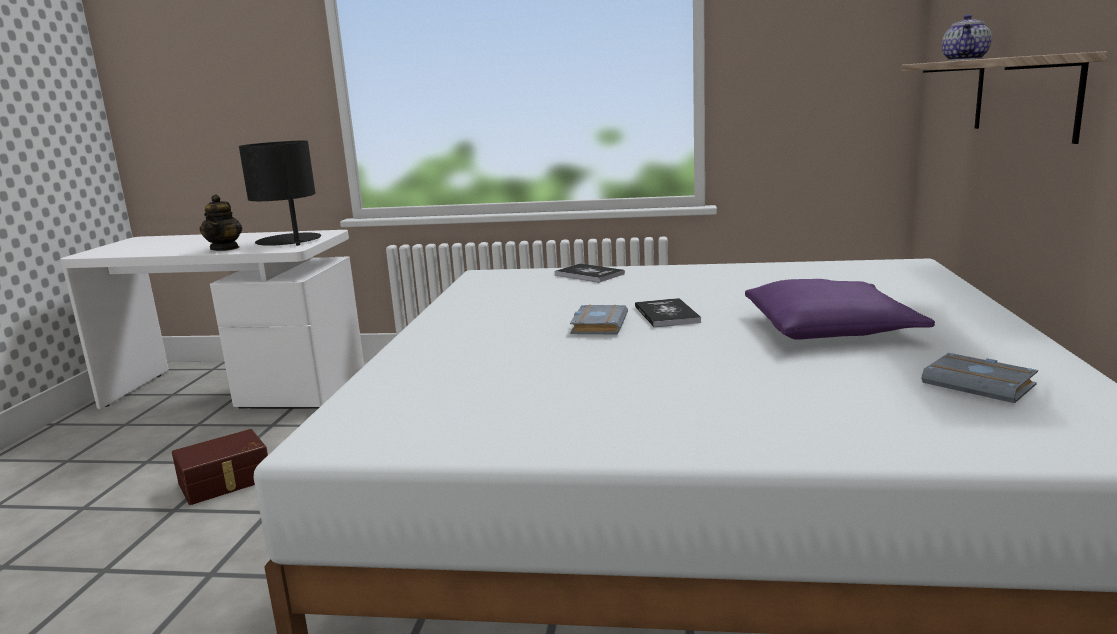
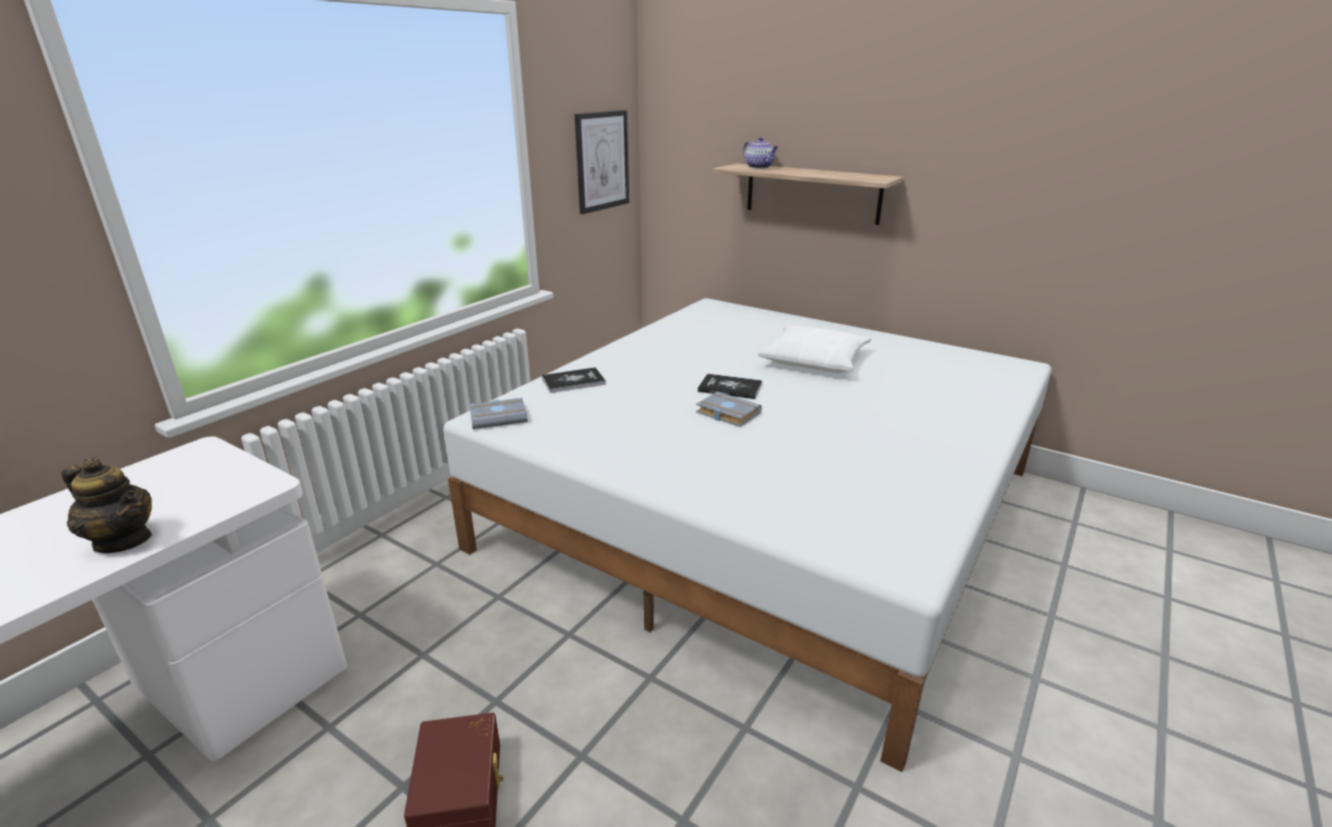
camera: 65 degrees left, 10 degrees up
(289, 241) = (201, 483): black table lamp -> none
(831, 328) = (814, 360): purple pillow -> white pillow
(835, 68) = (602, 161): none -> picture
(981, 384) = (932, 363): grey book -> grey book (499, 417)

